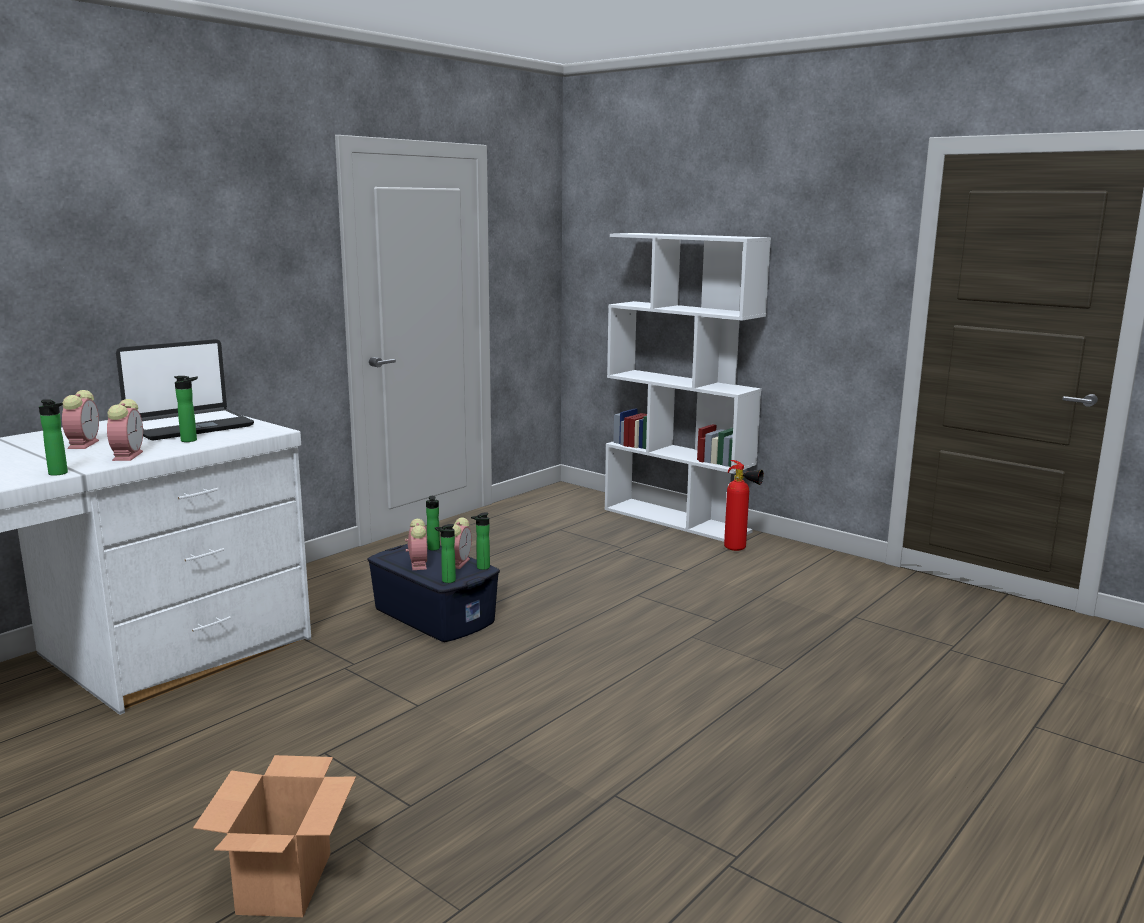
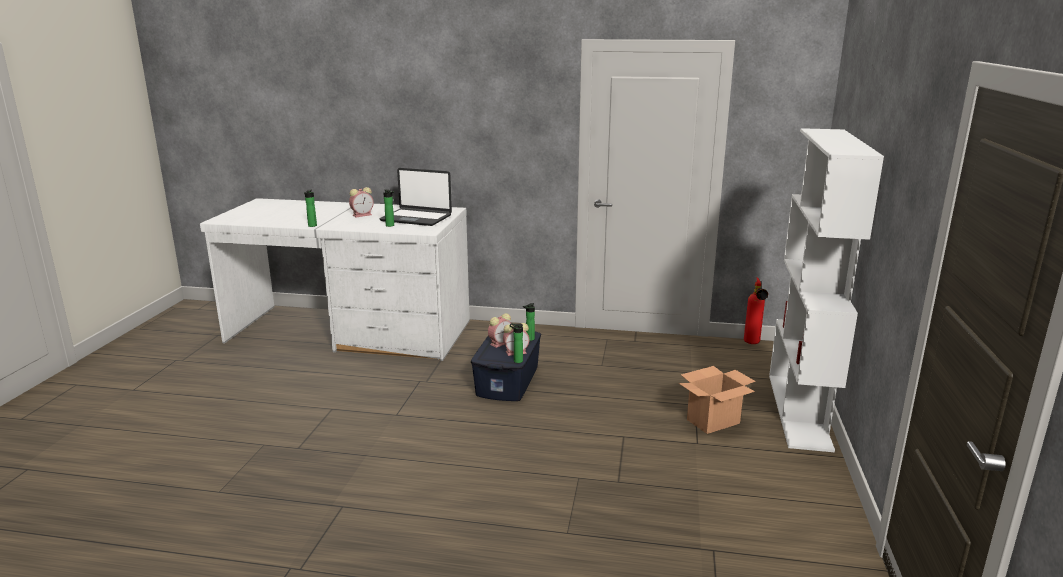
camera: 60 degrees right, 5 degrees up
(128, 455) = (351, 225): alarm clock -> none
(284, 882) = (224, 440): cardboard box -> cardboard box (713, 421)
(446, 581) = (484, 358): bottle -> none
(739, 550) = (779, 456): fire extinguisher -> fire extinguisher (752, 344)

